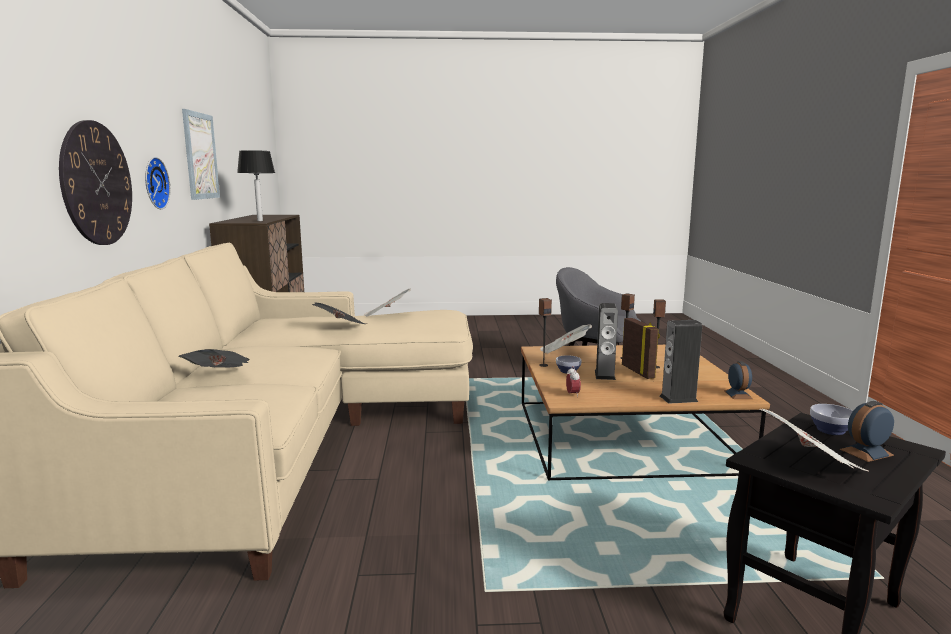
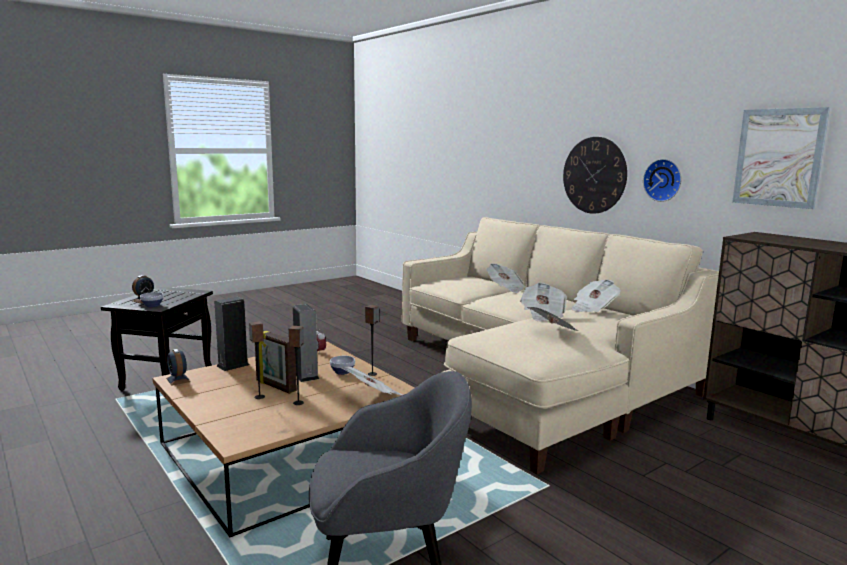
camera: 145 degrees right, 0 degrees up
(260, 221) = (766, 239): table lamp -> none
(809, 464) = (176, 293): newspaper -> newspaper (593, 308)

